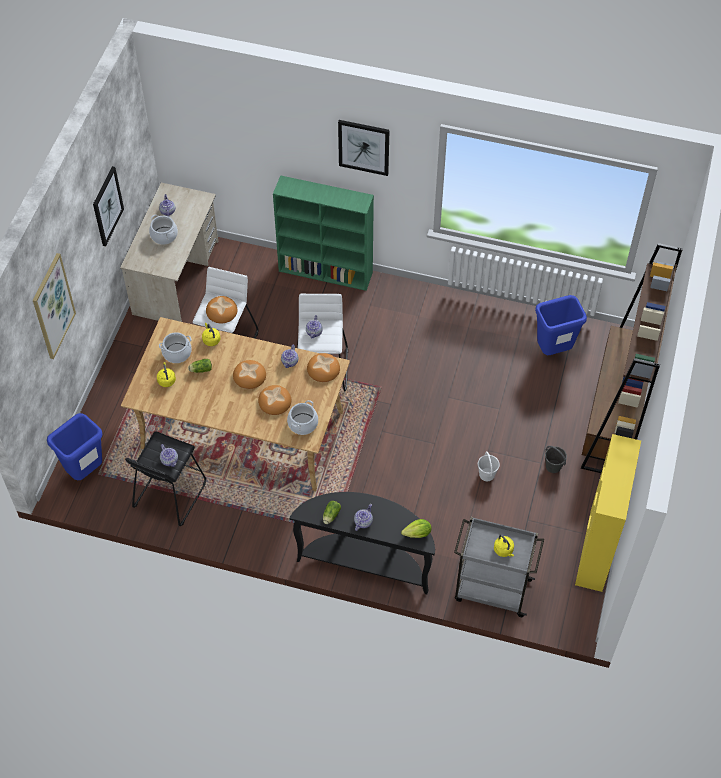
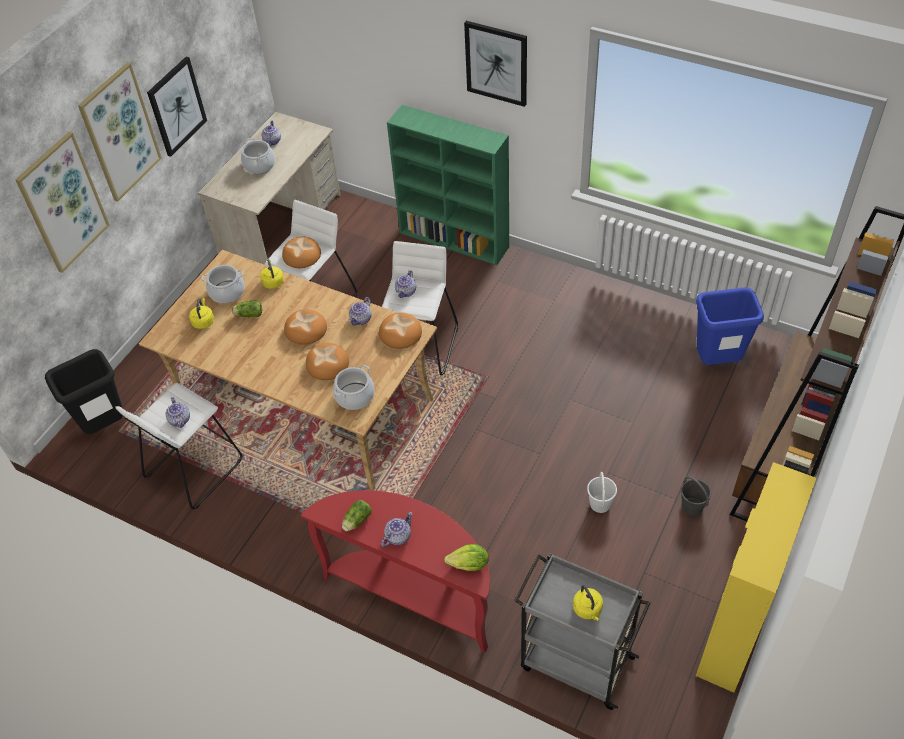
camera: 15 degrees right, 5 degrees down
(79, 241) = (120, 132): none -> picture
(85, 472) = (105, 426): blue trash can -> black trash can
(169, 494) = (193, 468): black stool -> white stool
(366, 561) = (414, 594): black console table -> red console table

